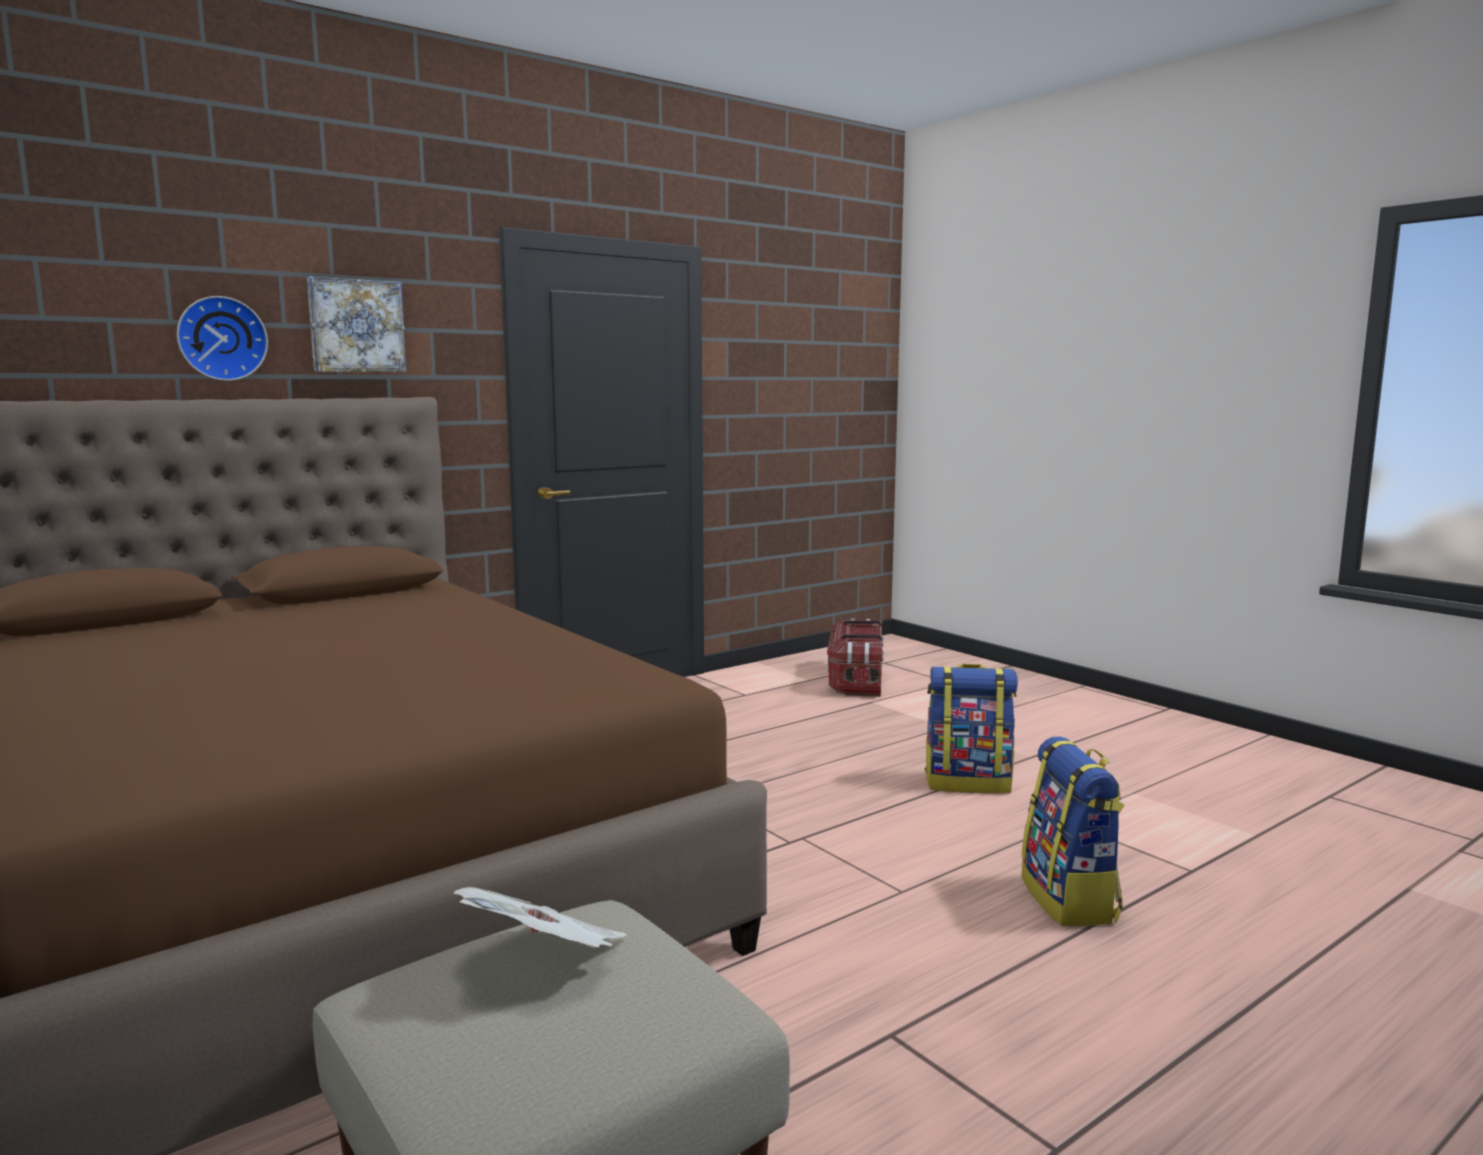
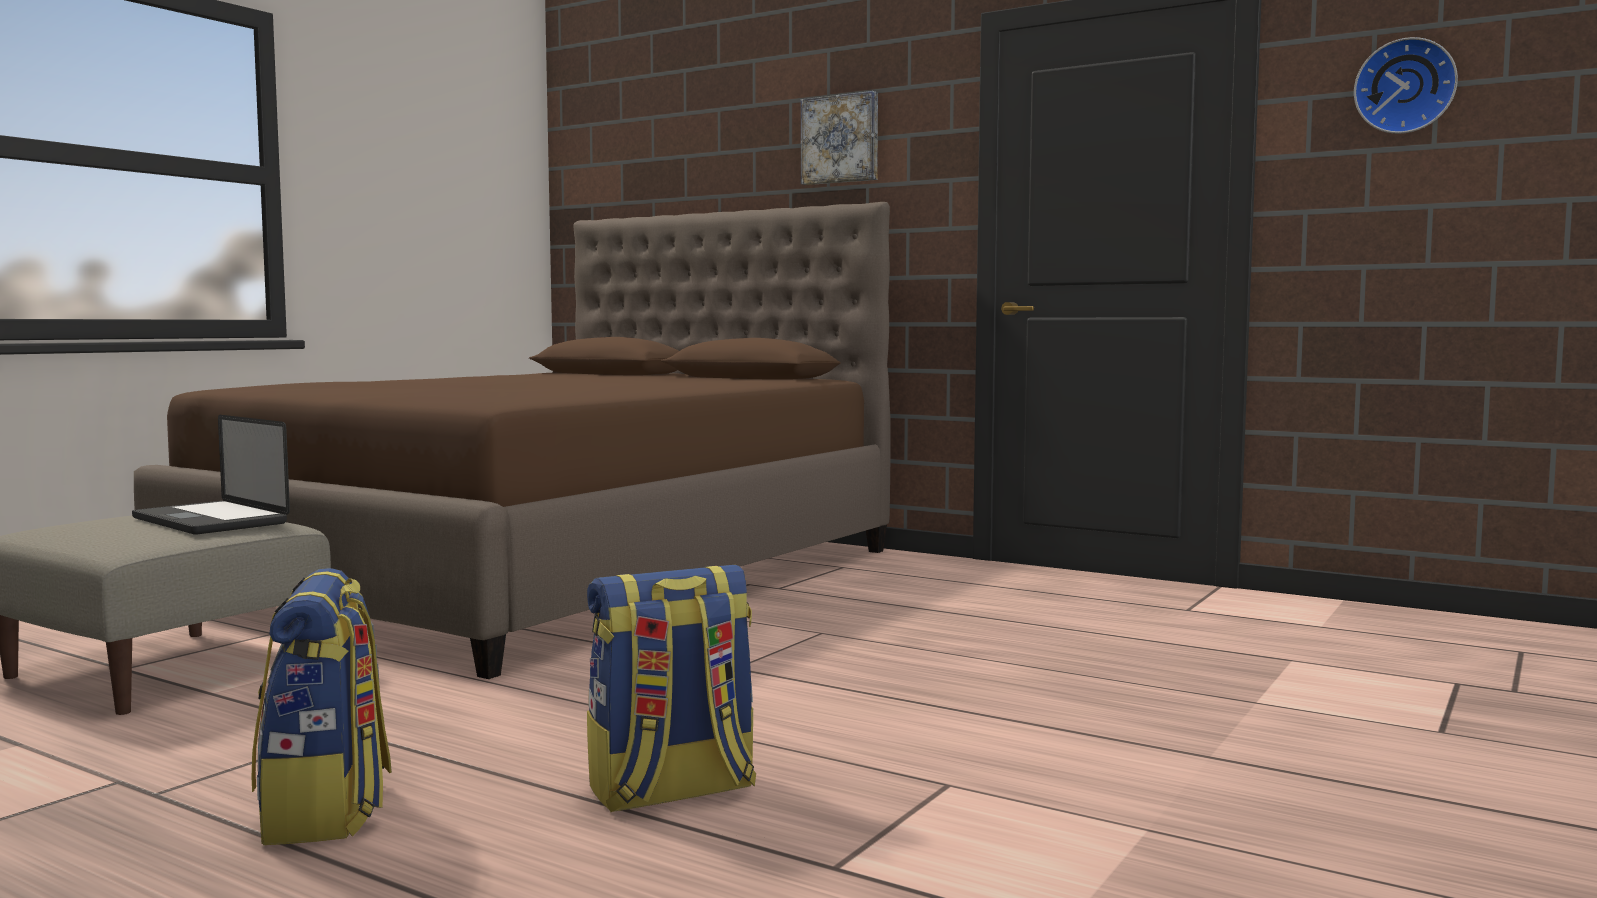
camera: 70 degrees right, 5 degrees down
(221, 338) = (745, 162): wall clock -> wall clock (1405, 87)
(546, 958) = (210, 521): newspaper -> laptop
(856, 681) = (1377, 646): storage box -> none
(968, 783) = (1027, 726): backpack -> backpack (327, 812)

